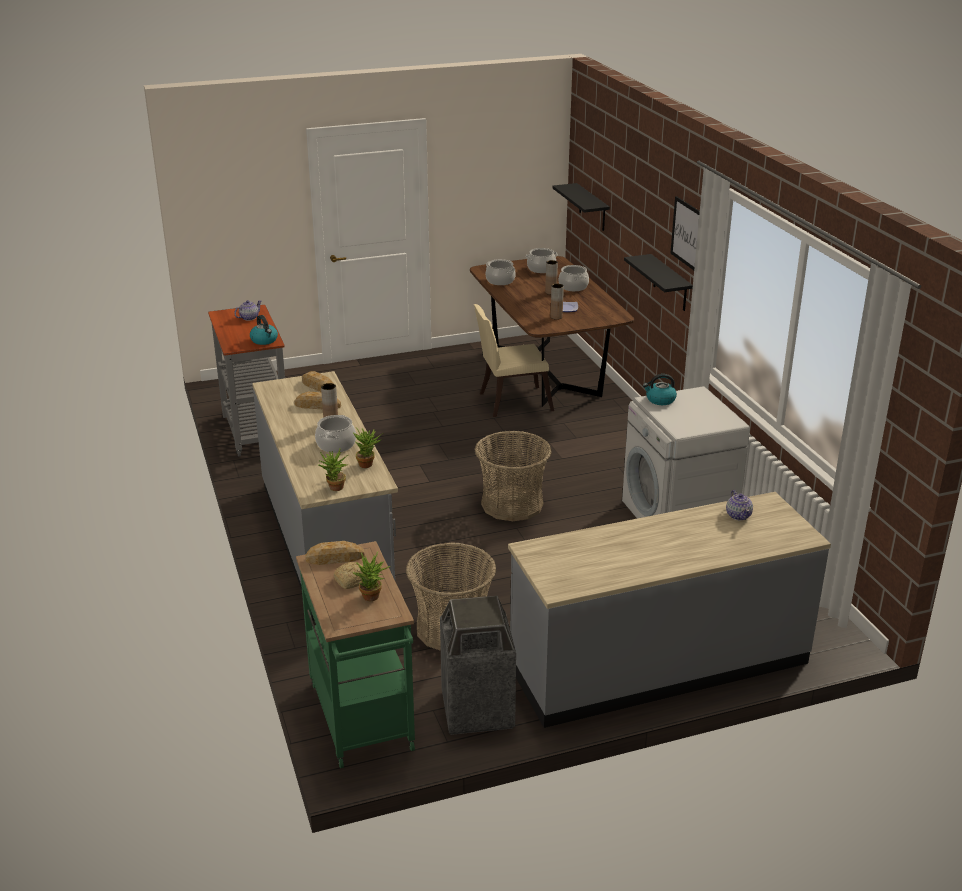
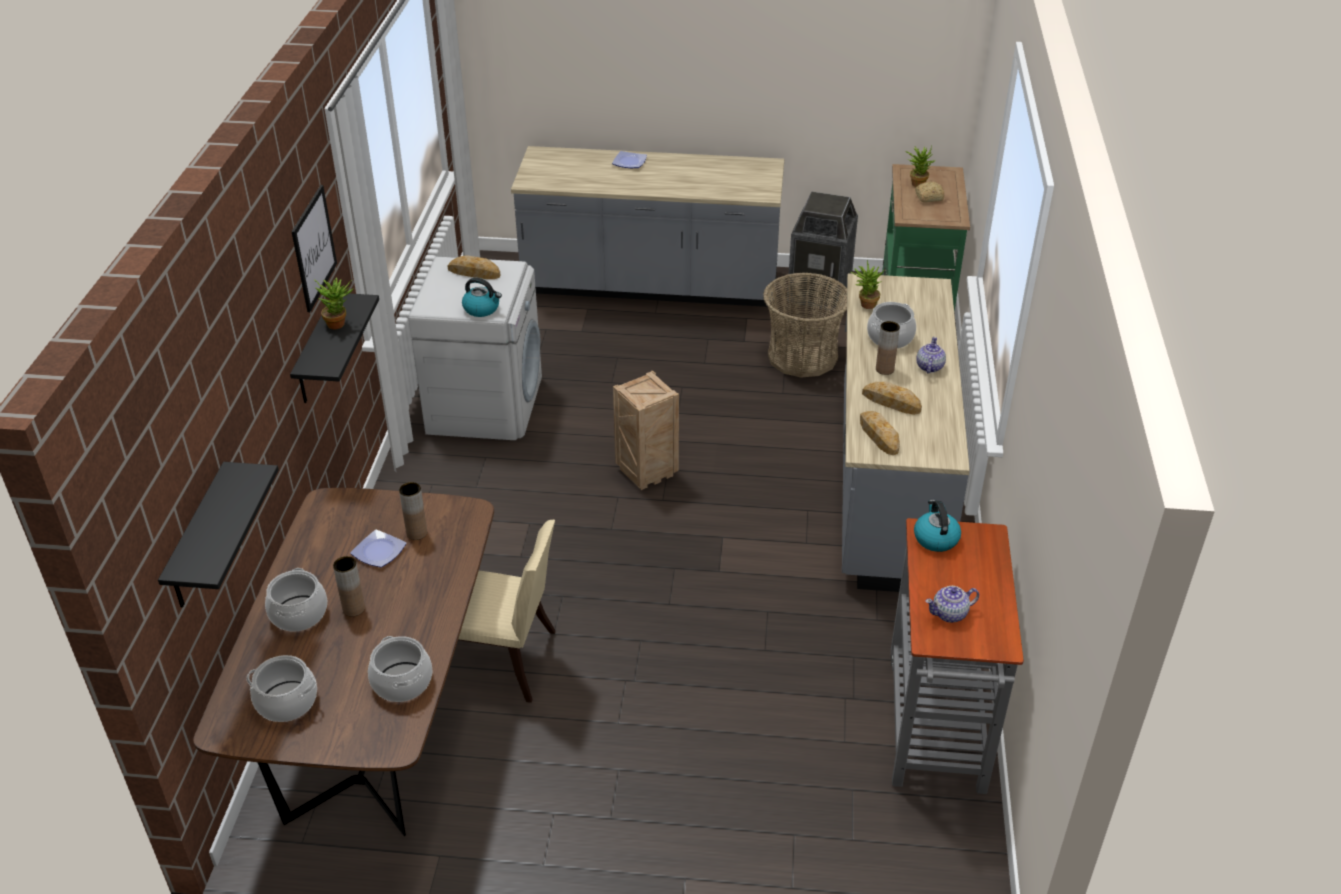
camera: 155 degrees left, 10 degrees up
(334, 489) = (911, 286): potted plant -> potted plant (339, 323)
(335, 558) = (936, 217): bread -> bread (474, 272)
(512, 504) = (647, 471): basket -> crate
(703, 550) = (630, 162): none -> plate
(738, 515) = (568, 178): teapot -> teapot (929, 367)

